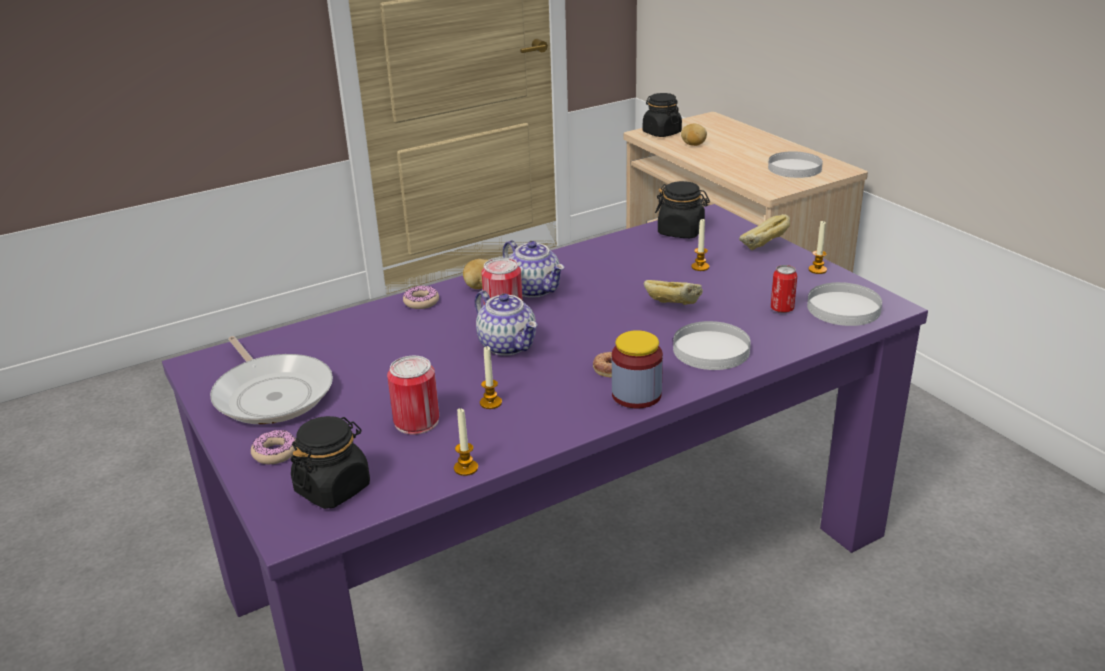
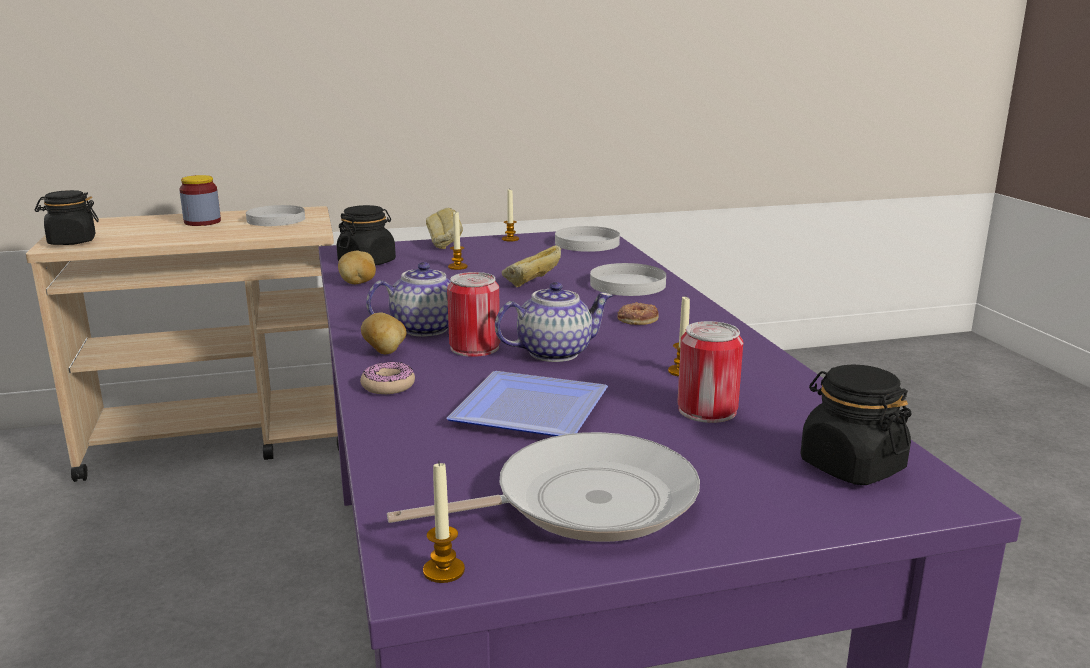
camera: 75 degrees left, 10 degrees down
(275, 453) = (758, 503): donut -> none
(393, 354) = (524, 412): none -> plate
(466, 468) = (814, 394): candle -> candle (444, 571)
(636, 395) = (695, 316): jar -> jar (202, 222)
(693, 145) = (138, 237): potato -> potato (358, 283)
(782, 309) = (571, 257): can -> none

